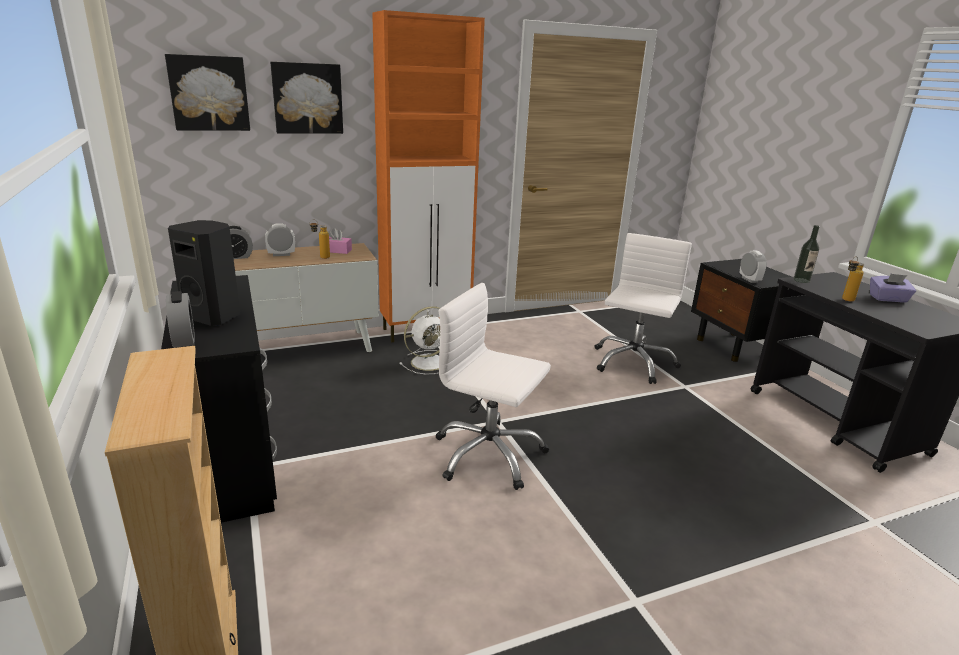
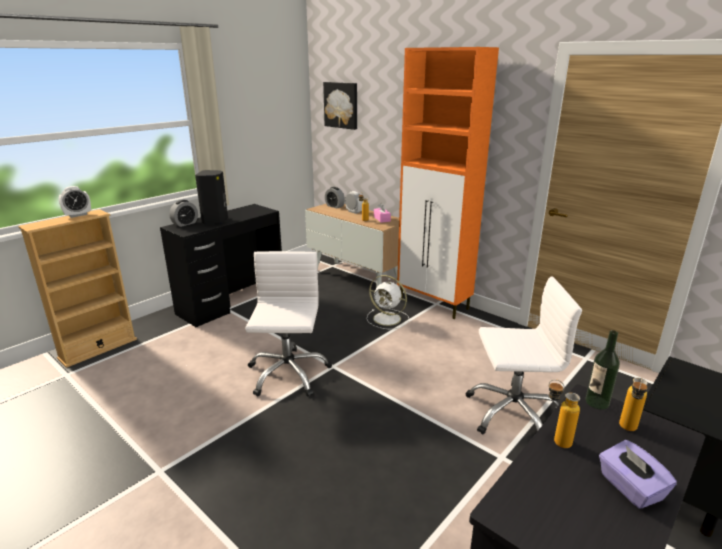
camera: 65 degrees right, 0 degrees up
(307, 98) = (387, 111): picture -> none
(749, 280) = (662, 397): alarm clock -> alarm clock (78, 215)
(832, 283) = (627, 430): none -> bottle

